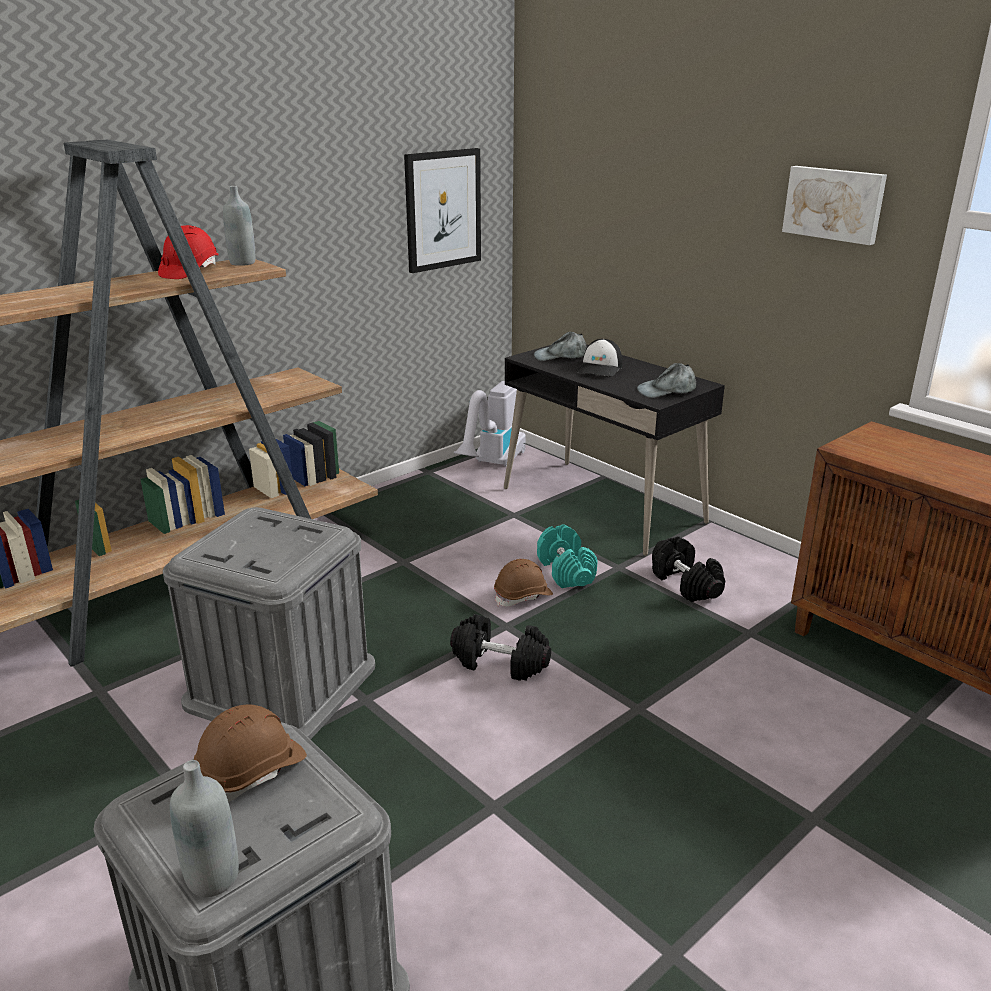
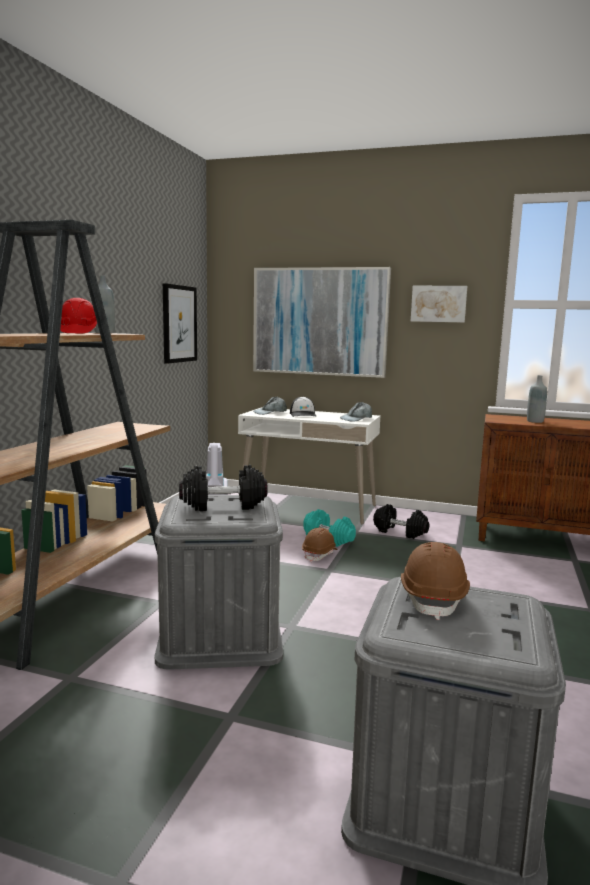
camera: 30 degrees left, 15 degrees down
(212, 878) = (513, 647): grey bottle -> grey bottle (535, 421)
(499, 663) = (350, 588): black dumbbell -> black dumbbell (223, 505)
(602, 505) = (308, 507): black desk -> white desk
(653, 214) = (320, 321): none -> picture

